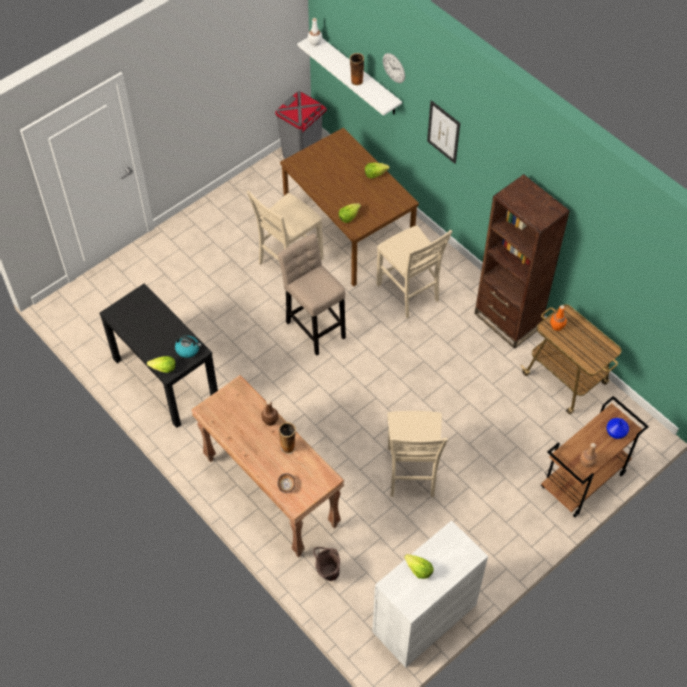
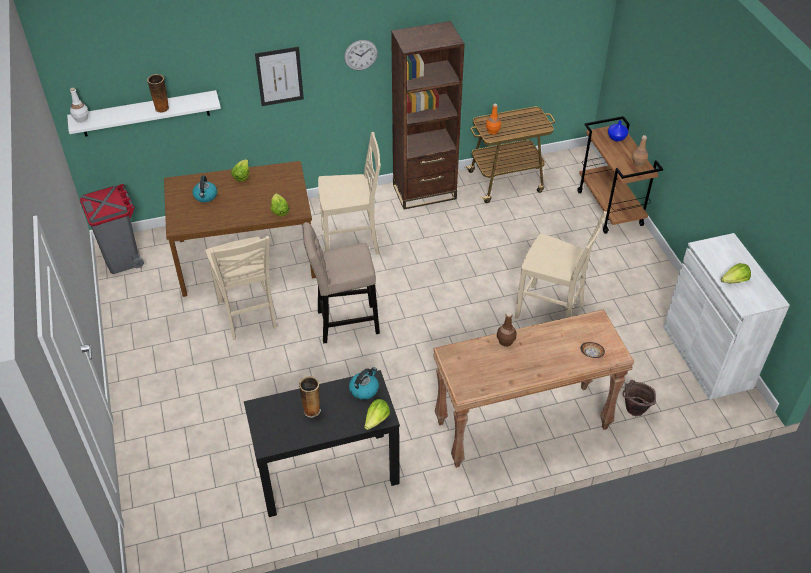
camera: 65 degrees left, 10 degrees down
(288, 447) = (545, 337): vase -> vase (312, 410)
(337, 163) = (205, 196): none -> kettle
(394, 68) = (194, 59): wall clock -> wall clock (361, 55)

